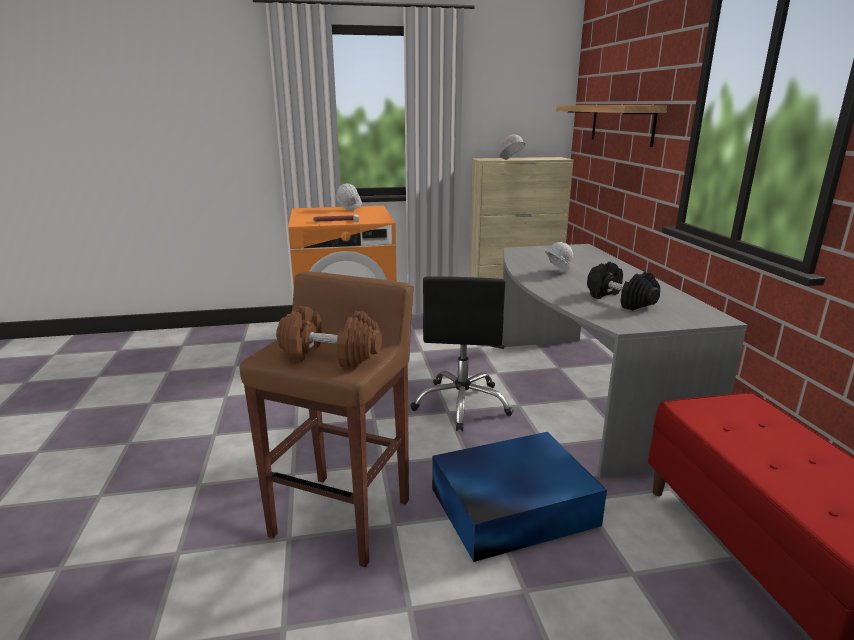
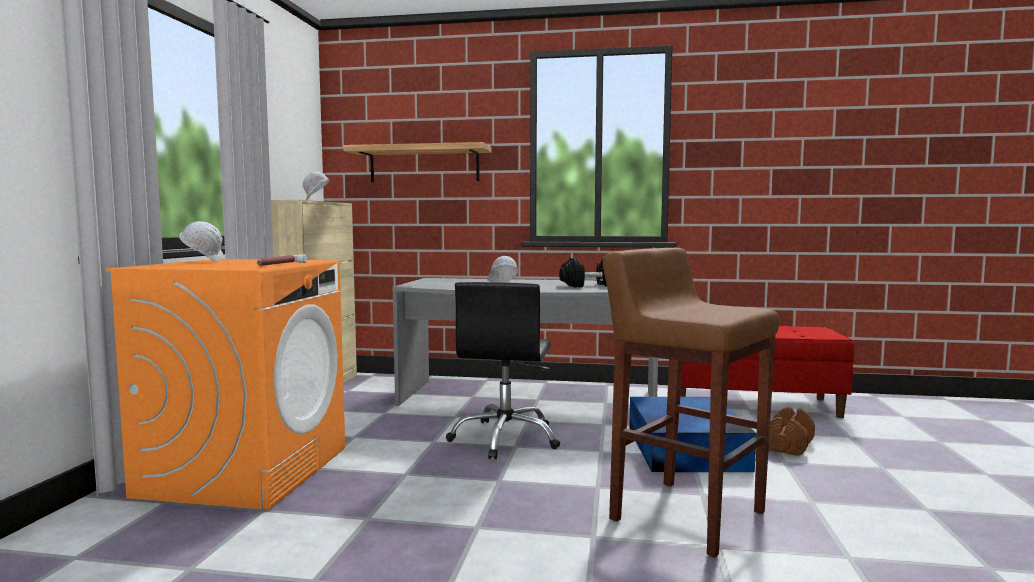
camera: 70 degrees left, 15 degrees down
(329, 356) = (720, 308): brown dumbbell -> brown dumbbell (789, 446)
(462, 404) = (505, 438): black office chair -> black office chair turned 75 degrees clockwise

